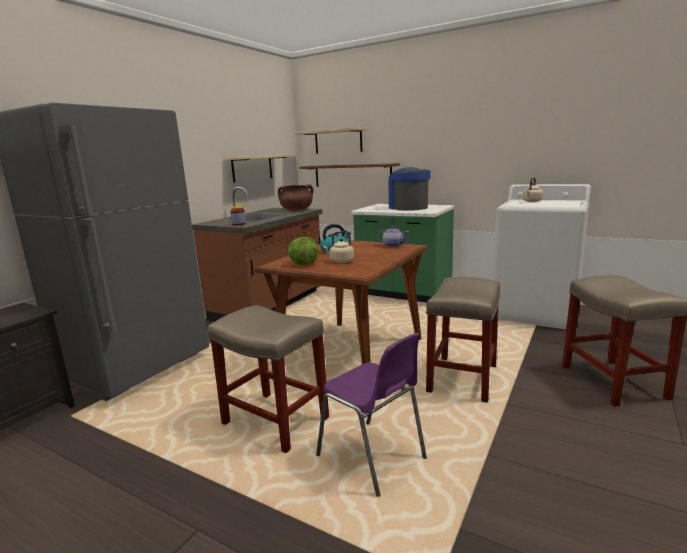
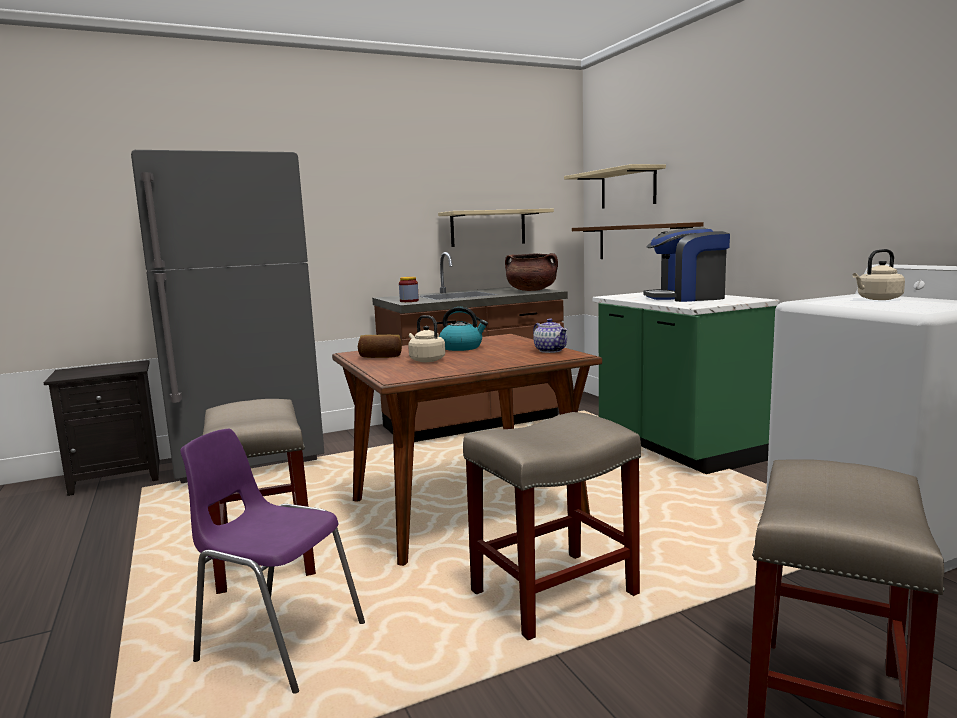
camera: 35 degrees right, 5 degrees down
(303, 264) = (380, 357): lettuce -> bread
(373, 458) = (278, 642): purple chair -> purple chair turned 120 degrees clockwise
(408, 207) = (686, 298): coffee machine -> coffee machine turned 105 degrees counterclockwise

